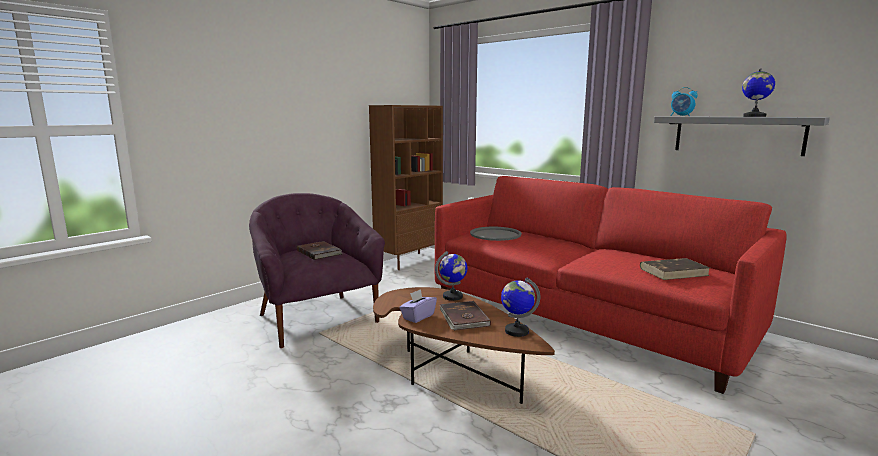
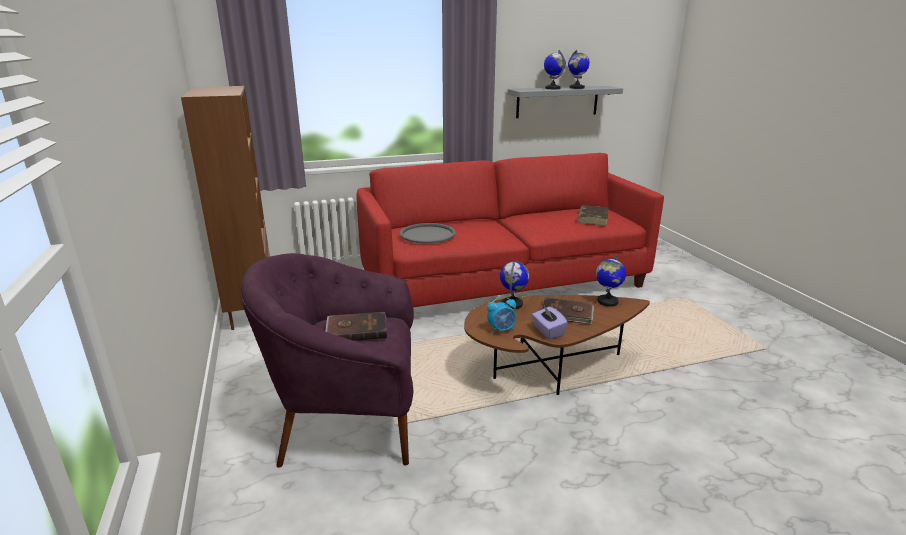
camera: 60 degrees left, 10 degrees up
(681, 116) = (524, 89): alarm clock -> alarm clock (501, 330)
(716, 116) = (552, 88): none -> globe

